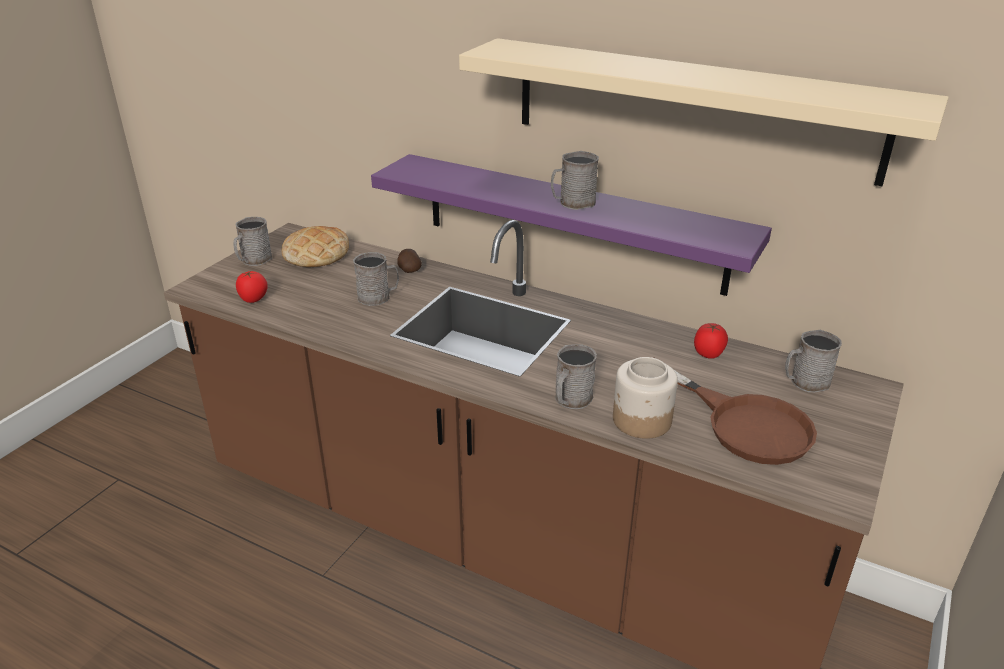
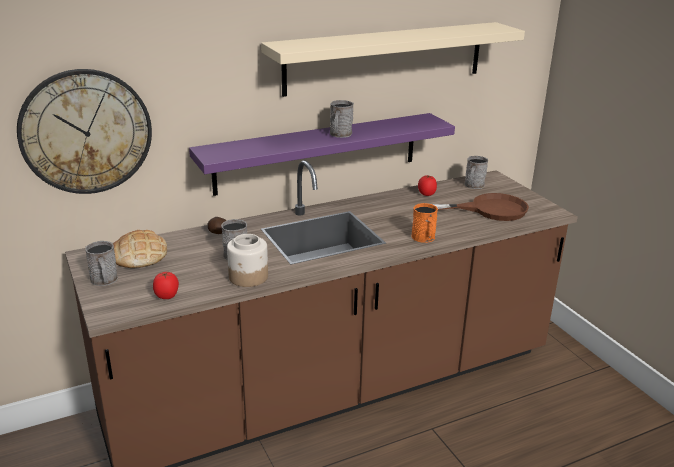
camera: 55 degrees left, 5 degrees down
(310, 100) = (86, 132): none -> wall clock
(571, 400) = (425, 238): grey mug -> orange mug
(641, 420) = (461, 229): jar -> jar (248, 277)

